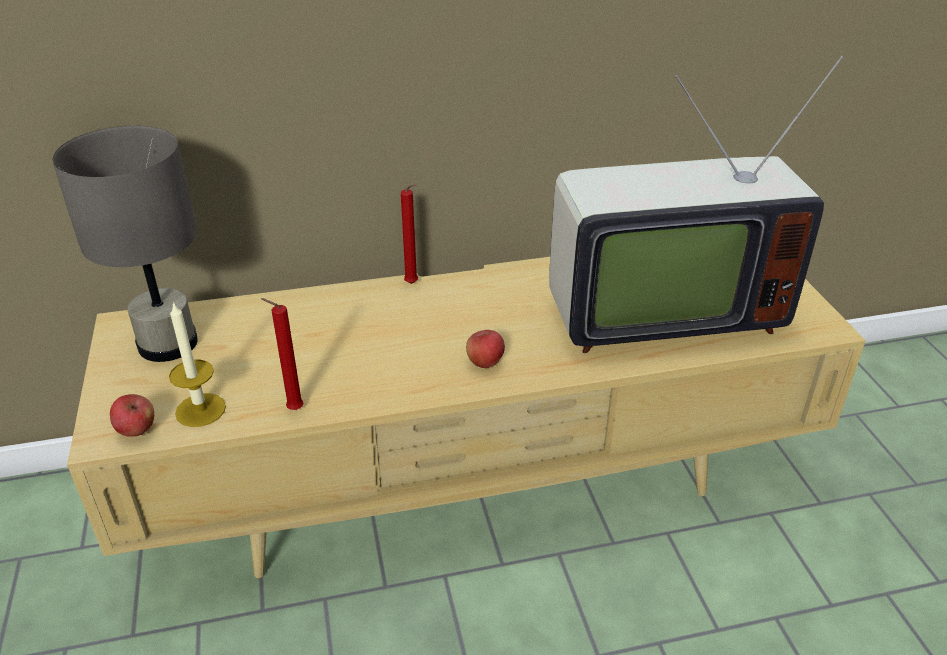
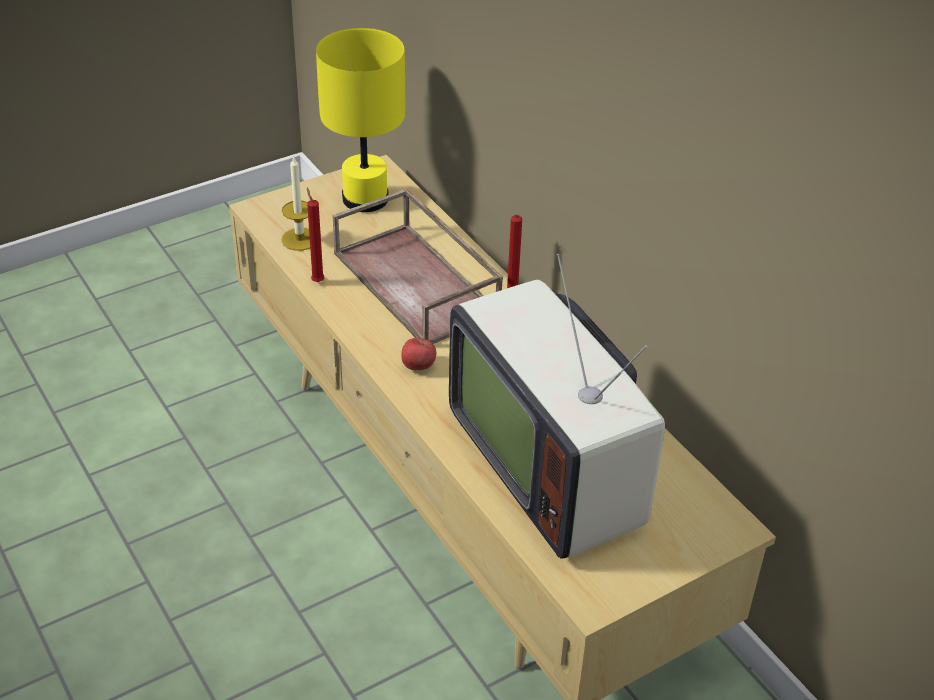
camera: 70 degrees right, 5 degrees up
(137, 430) = (269, 219): apple -> none
(169, 344) = (365, 199): grey table lamp -> yellow table lamp
(351, 336) = (418, 284): none -> brown tray

